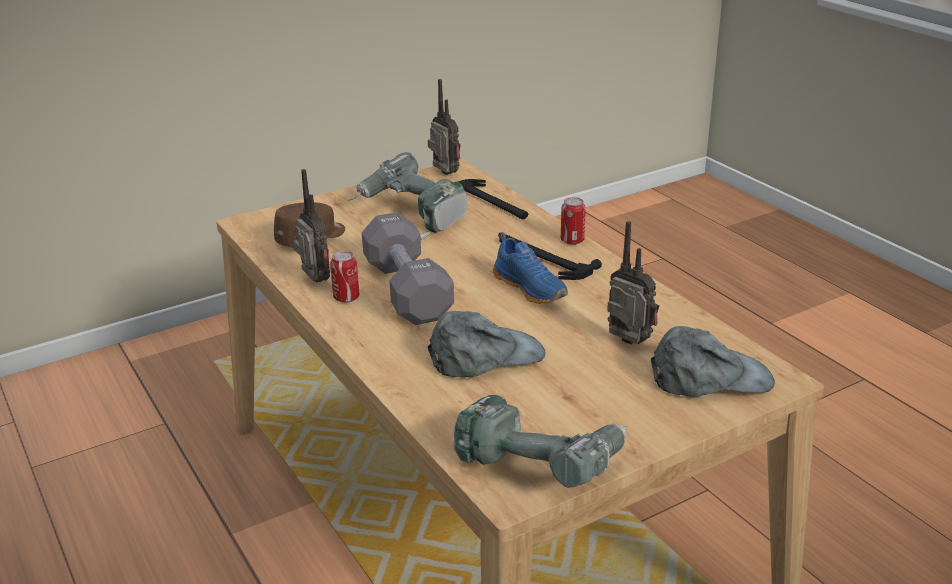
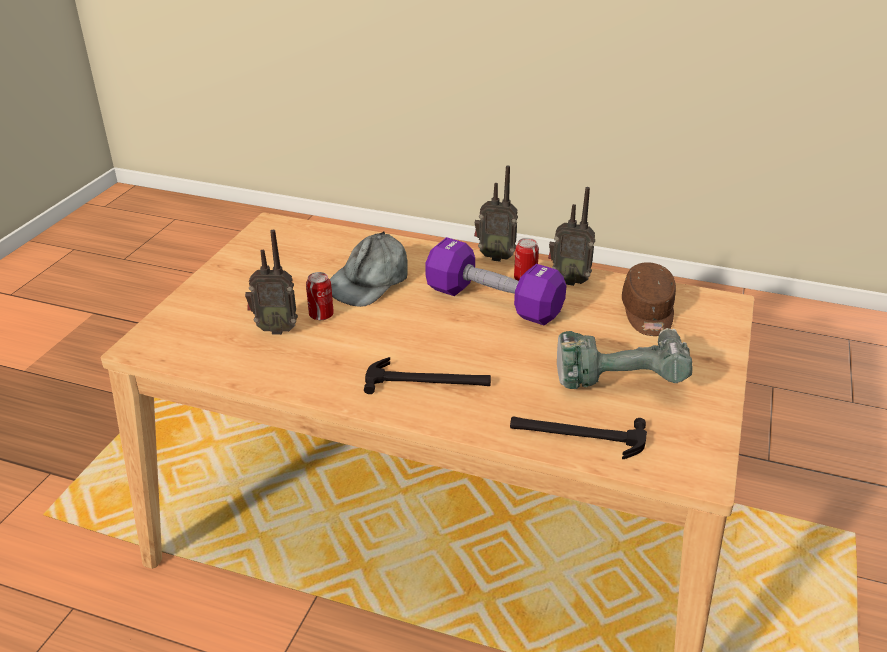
camera: 140 degrees right, 5 degrees up
(407, 290) = (493, 302): grey dumbbell -> purple dumbbell
(444, 175) = (696, 458): radio -> radio (495, 256)
(531, 288) = (402, 346): blue shoe -> none
(542, 465) = (267, 240): power drill -> none
(572, 240) = (428, 418): can -> can (321, 315)
(710, 377) = (194, 328): grey cap -> none

